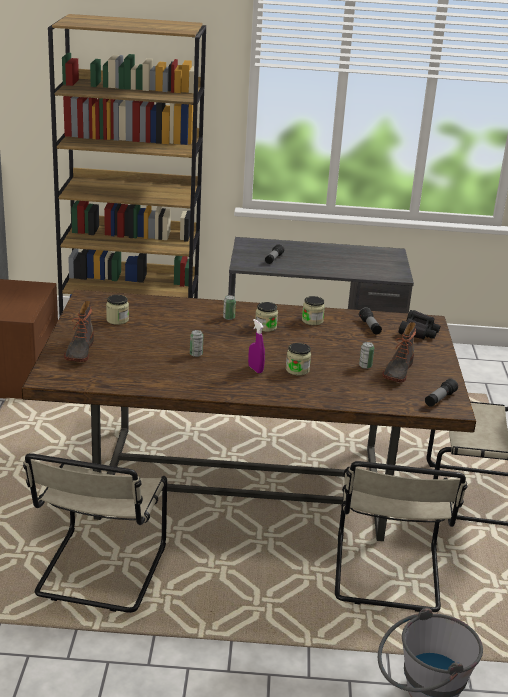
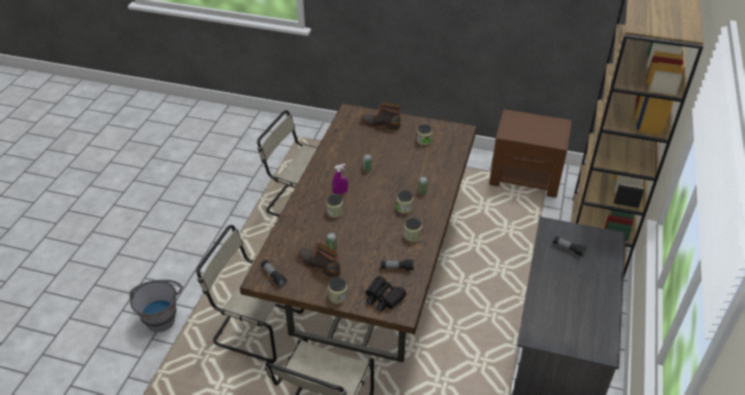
camera: 105 degrees right, 15 degrees up
(437, 356) = (338, 296): none -> jar

